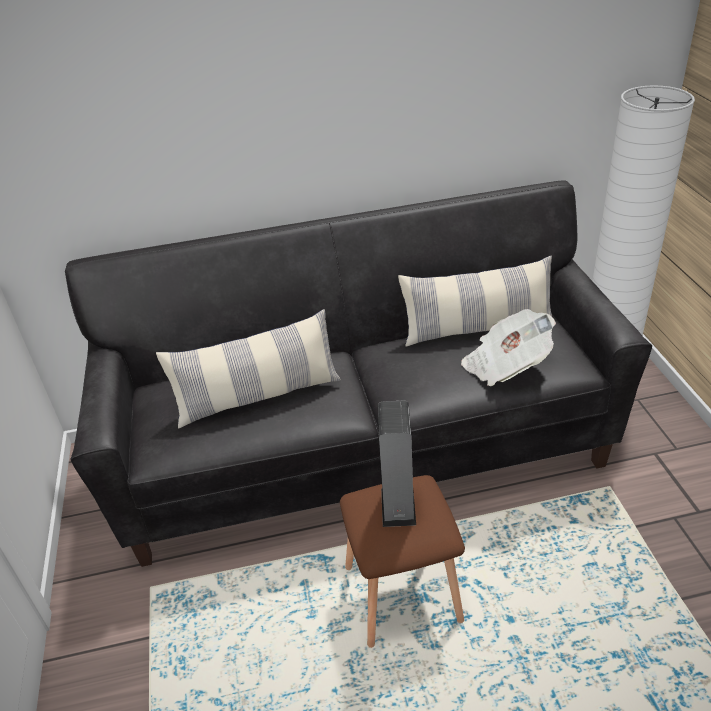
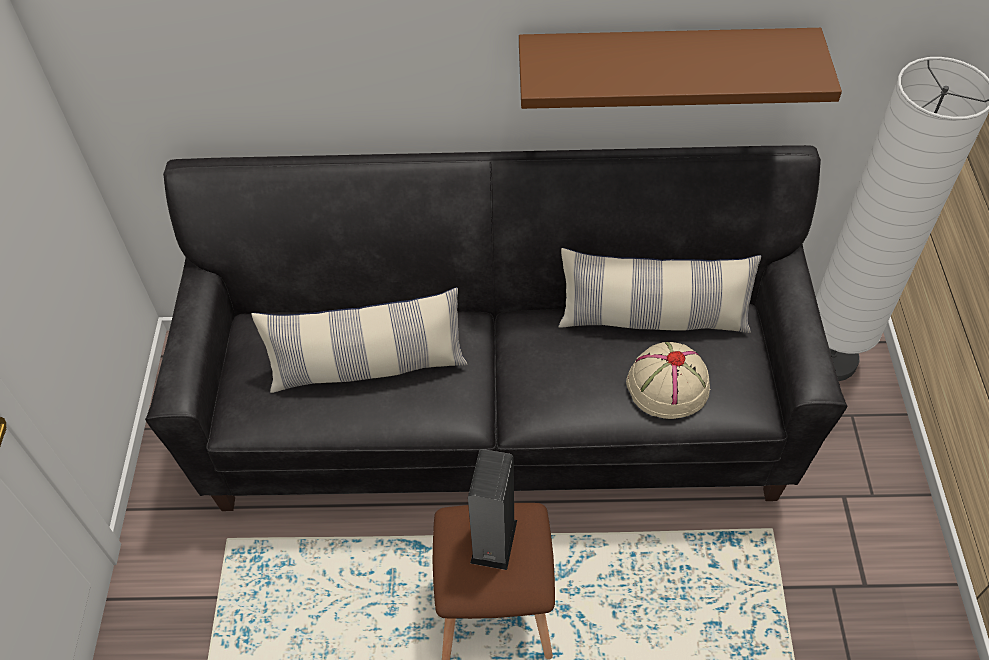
camera: 10 degrees right, 15 degrees up
(449, 124) = (665, 65): none -> brown shelf
(505, 365) = (667, 386): newspaper -> beige hat

